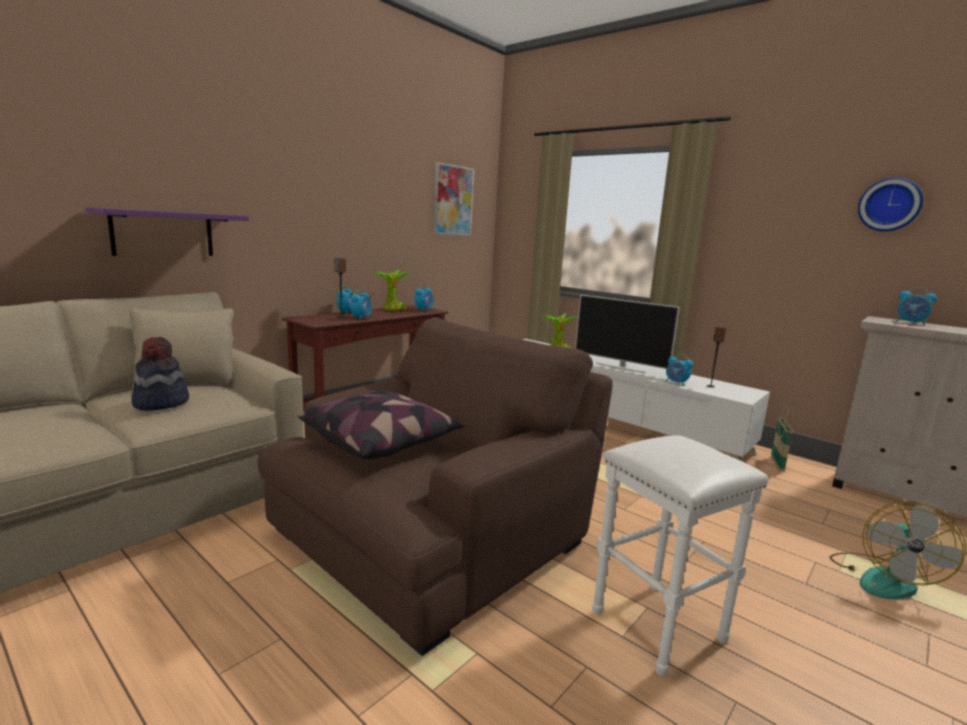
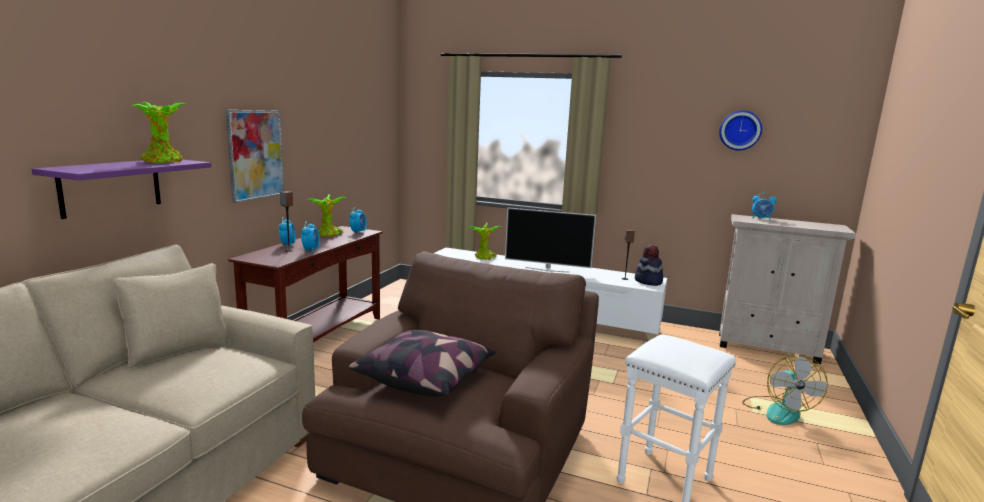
camera: 20 degrees left, 0 degrees up
(160, 403) = (182, 376): hat -> hat (648, 281)
(206, 213) = (163, 162): none -> potted plant
(453, 200) = (366, 118): picture -> picture (255, 154)
(676, 383) = (599, 279): alarm clock -> none
(777, 464) = (677, 335): basket -> none

